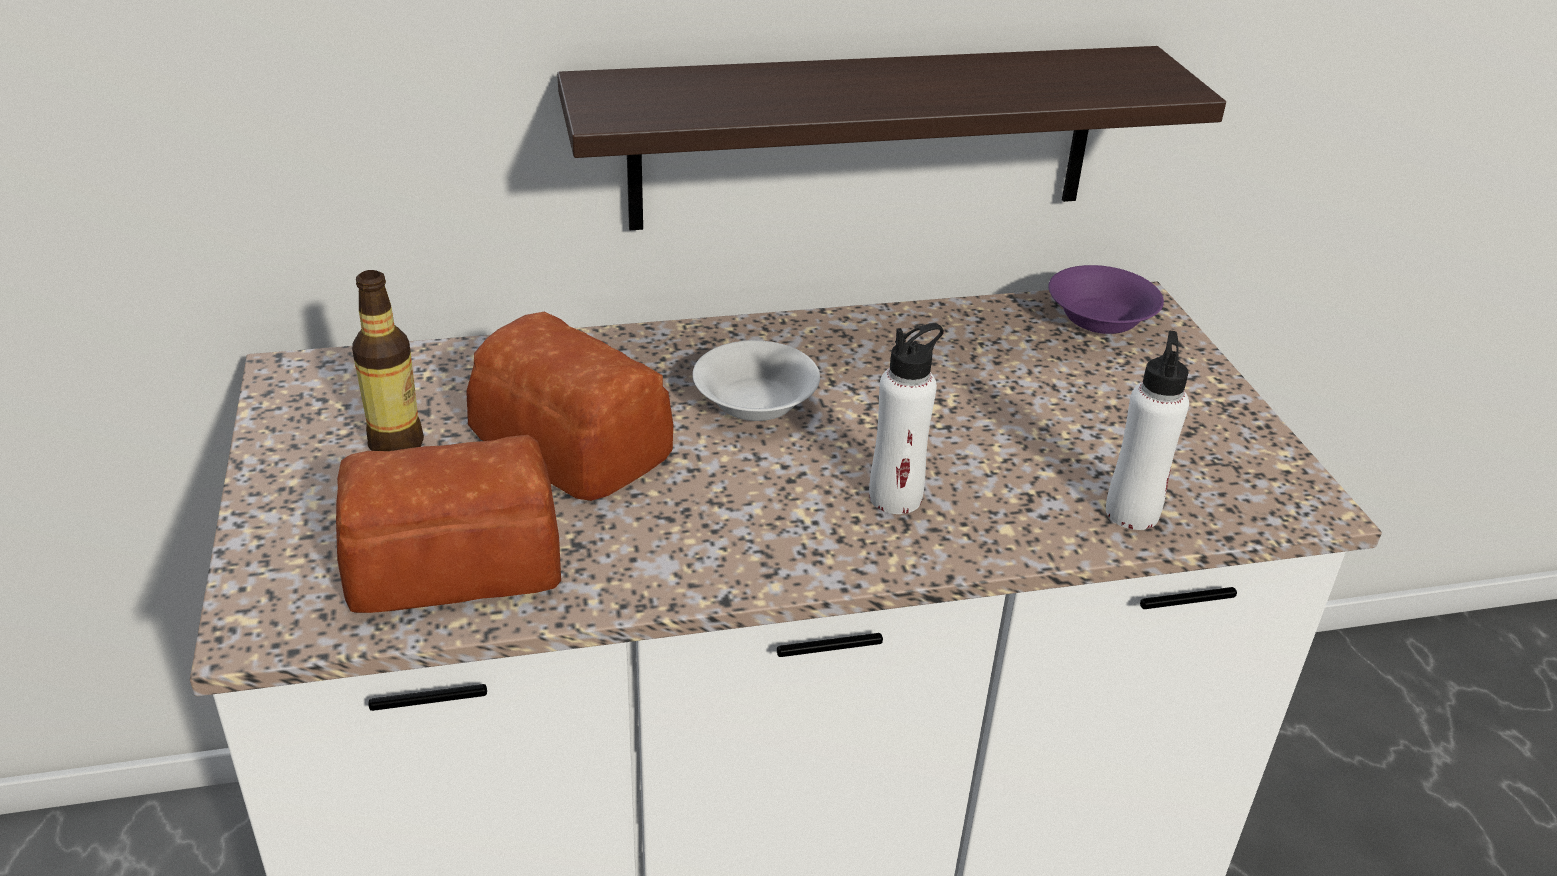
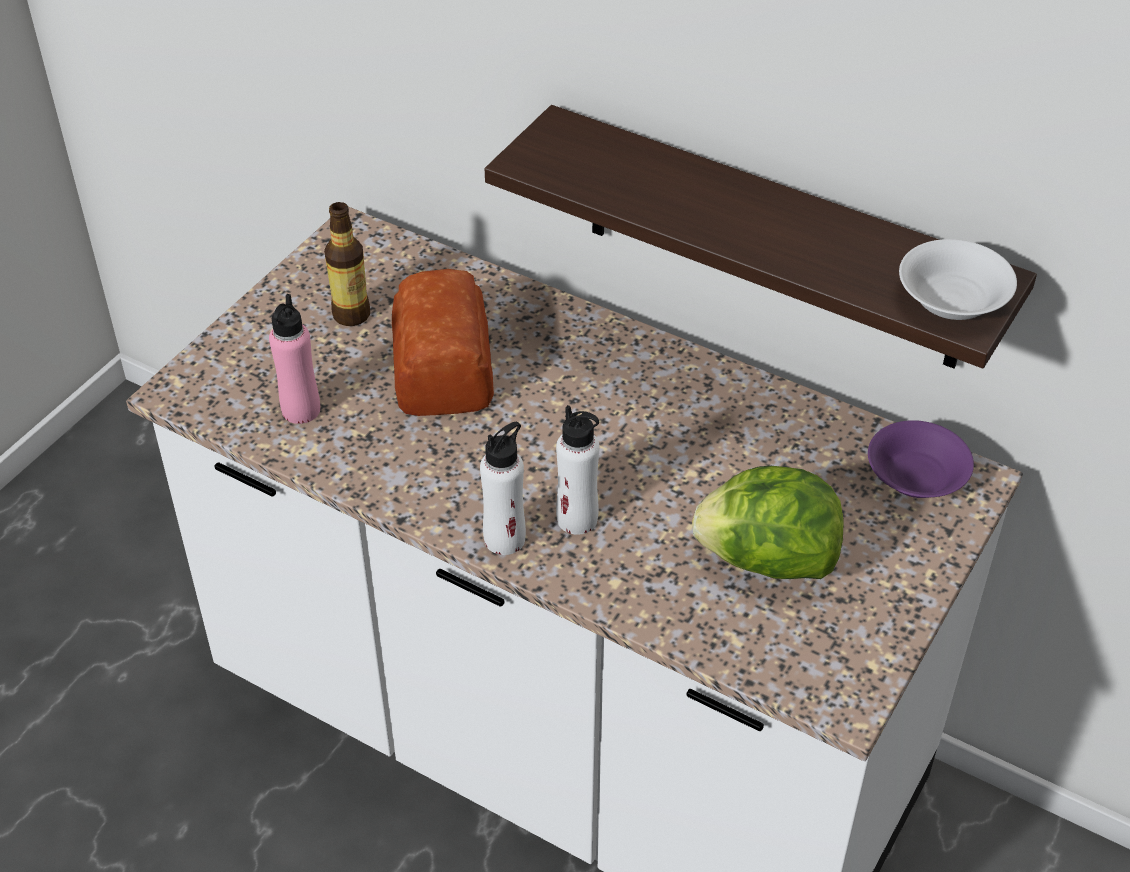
camera: 45 degrees right, 10 degrees up
(459, 562) = (301, 410): bread -> pink bottle
(757, 403) = (581, 404): white bowl -> white bowl (953, 301)
(1094, 437) = (767, 560): none -> lettuce
(1132, 512) = (710, 624): white bottle -> white bottle (505, 539)

